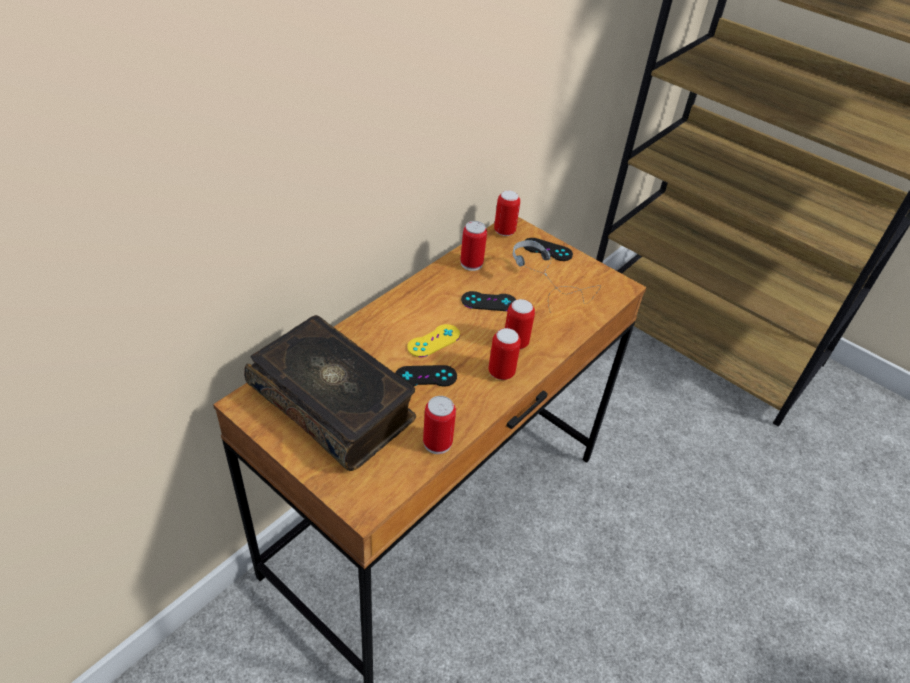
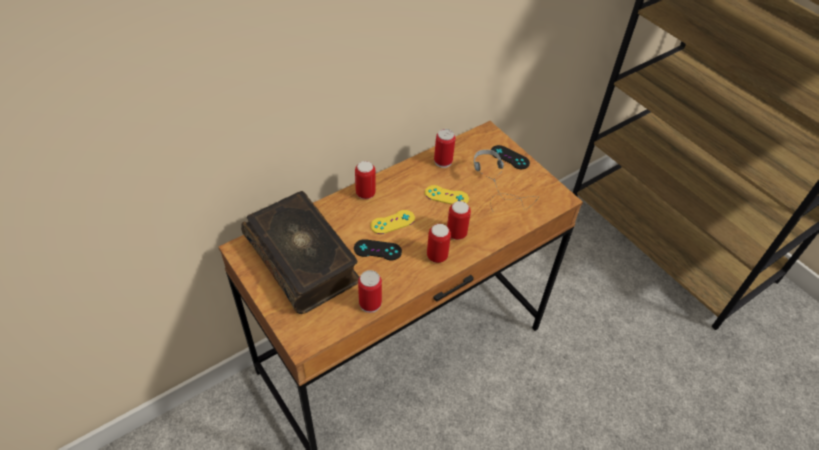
camera: 15 degrees right, 5 degrees up
(489, 301) = (446, 196): black game controller -> yellow game controller
(504, 231) = (479, 136): can -> can (365, 193)

